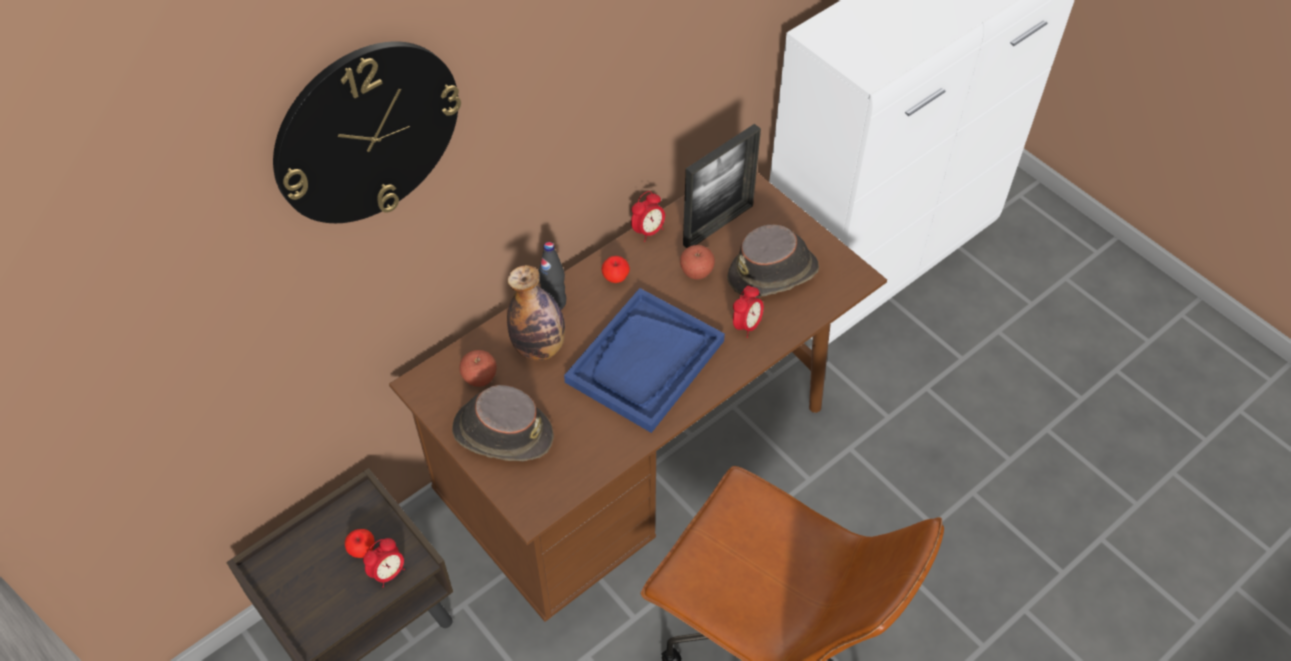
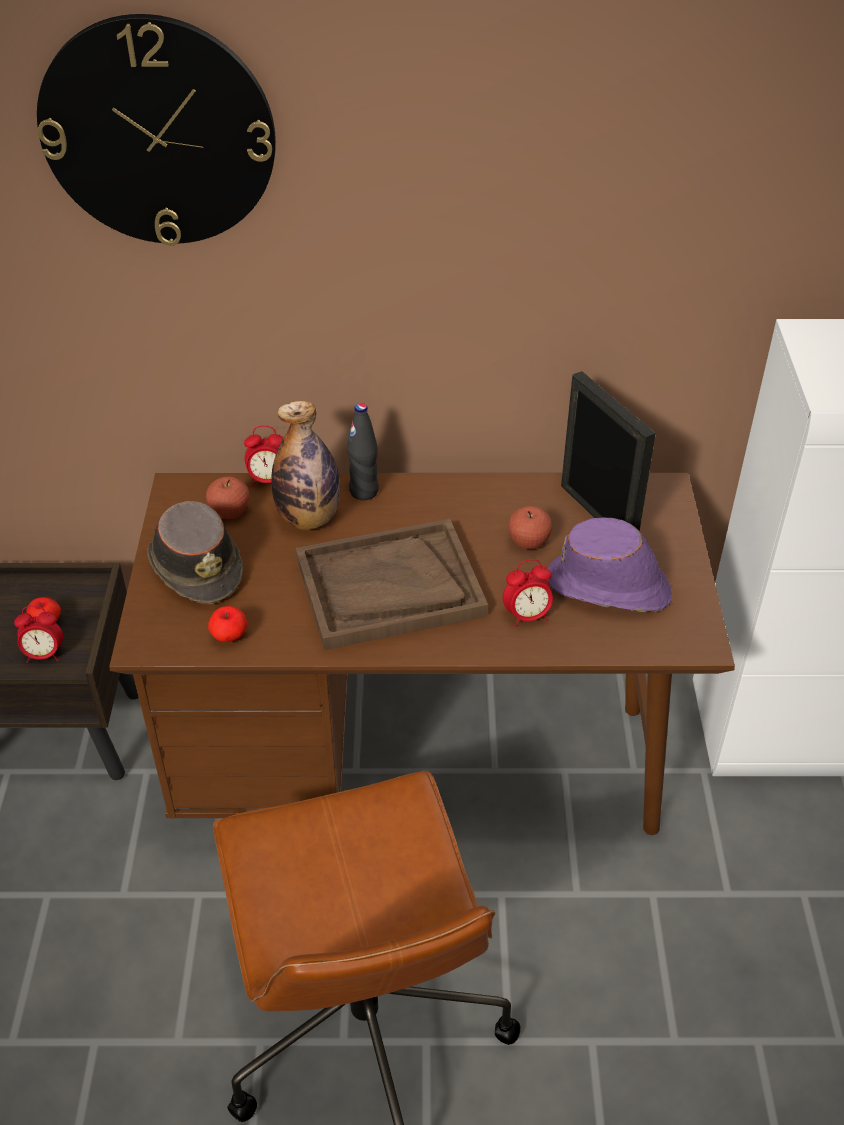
camera: 40 degrees right, 10 degrees down
(615, 278) = (444, 503): apple -> apple (229, 637)
(645, 362) = (389, 587): blue tray -> brown tray
(648, 231) = (520, 483): alarm clock -> alarm clock (268, 480)
(718, 225) = (598, 515): picture frame -> picture frame turned 120 degrees counterclockwise
(774, 273) = (609, 588): brown hat -> purple hat

